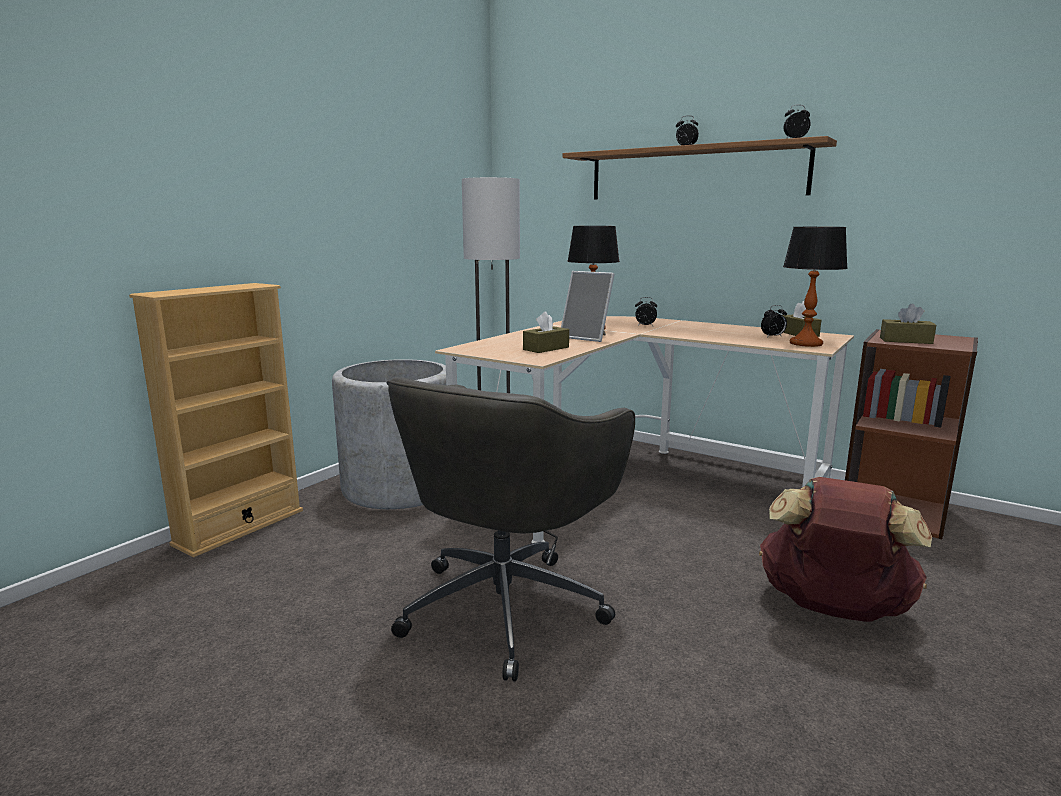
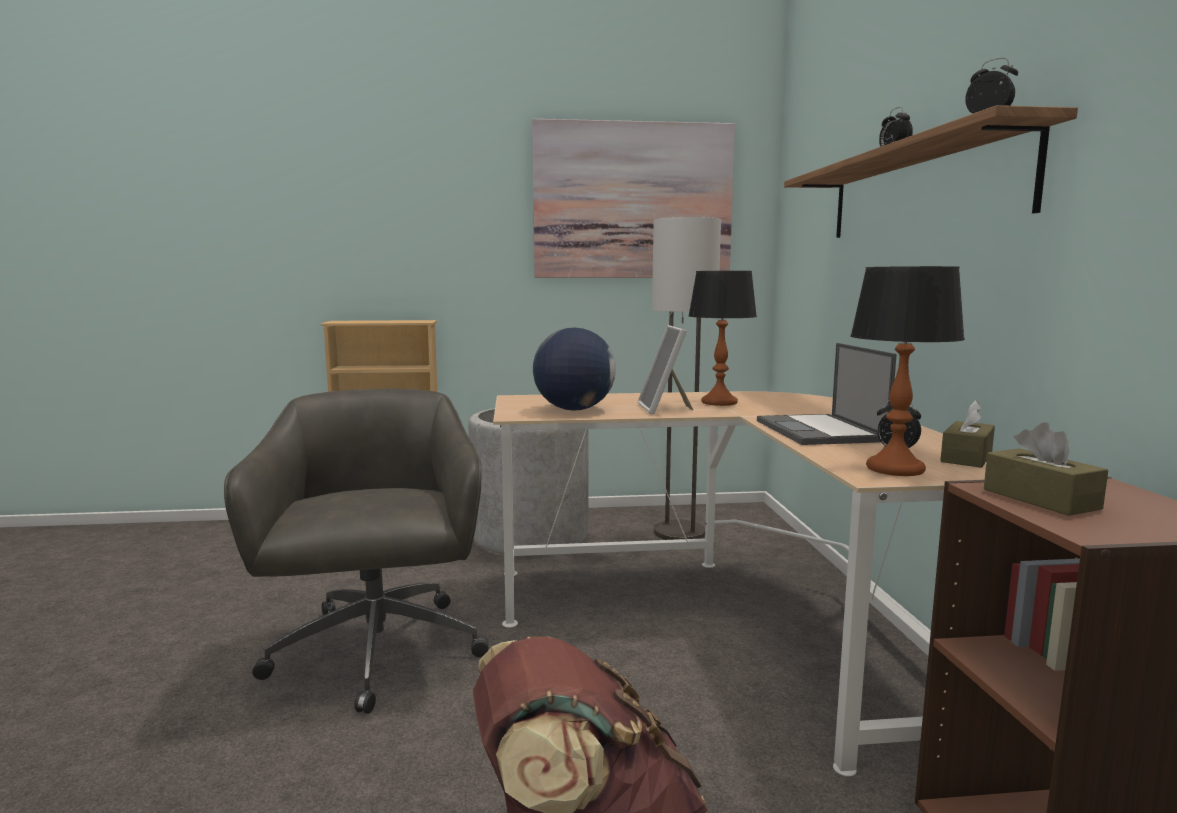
camera: 50 degrees right, 5 degrees down
(406, 156) = (633, 201): none -> picture
(507, 605) = (376, 654): grey office chair -> grey office chair turned 90 degrees clockwise
(546, 348) = (574, 409): brown tissue box -> globe
(645, 326) = (793, 410): alarm clock -> none
(707, 334) = (820, 431): none -> laptop

